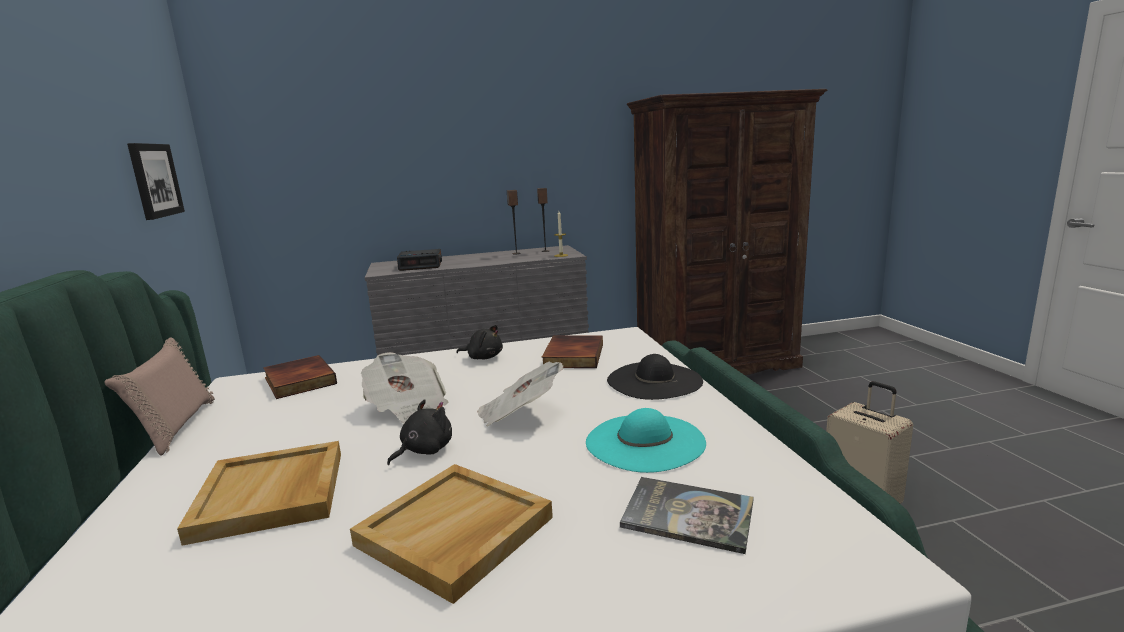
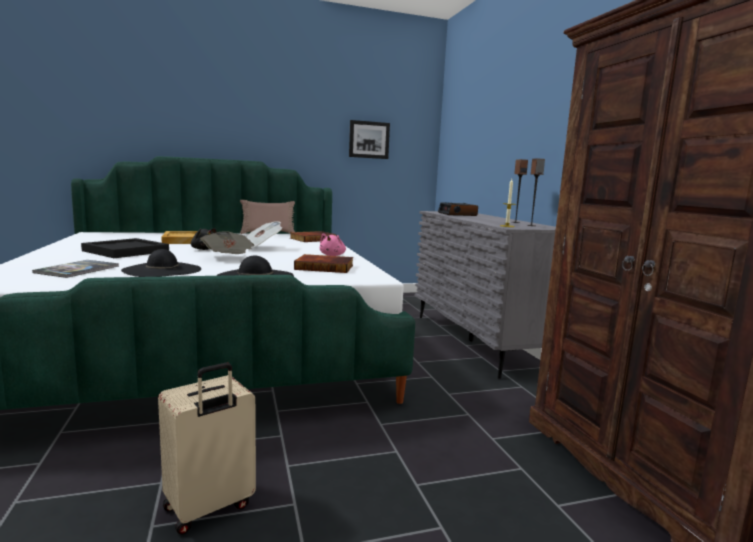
camera: 85 degrees right, 5 degrees down
(455, 532) = (125, 251): beige tray -> black tray
(483, 357) = (333, 255): black plush toy -> pink plush toy
(645, 442) = (162, 270): turquoise hat -> black hat

